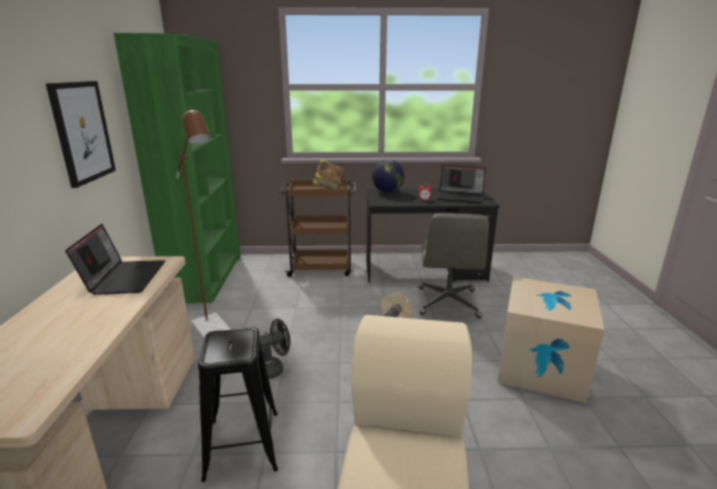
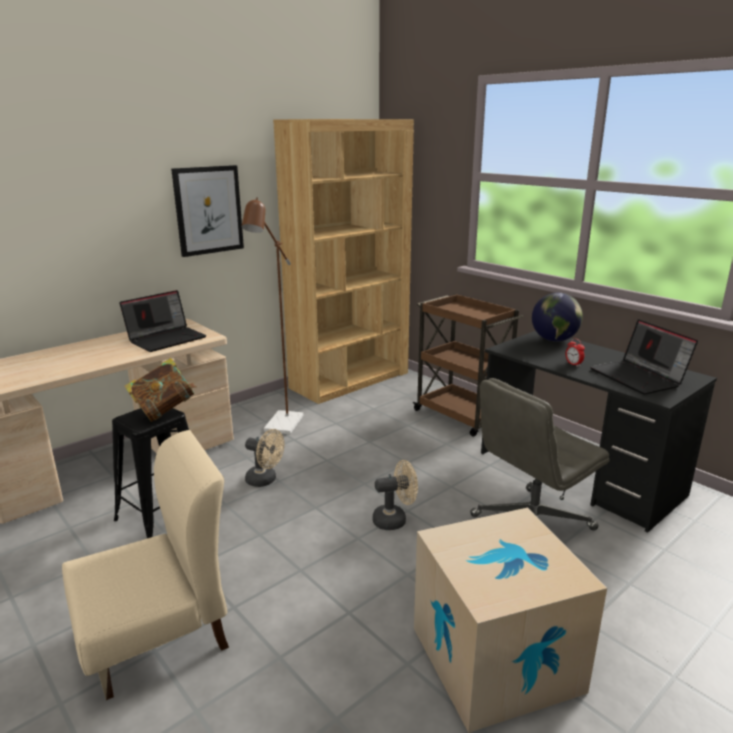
camera: 50 degrees right, 0 degrees up
(206, 277) = (350, 380): green bookcase -> brown bookcase
(274, 369) = (265, 480): black fan -> beige fan
(329, 188) = (481, 314): book -> book (164, 411)

